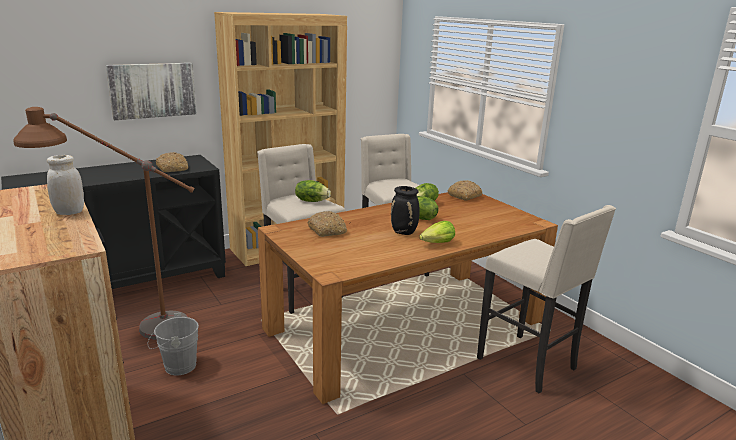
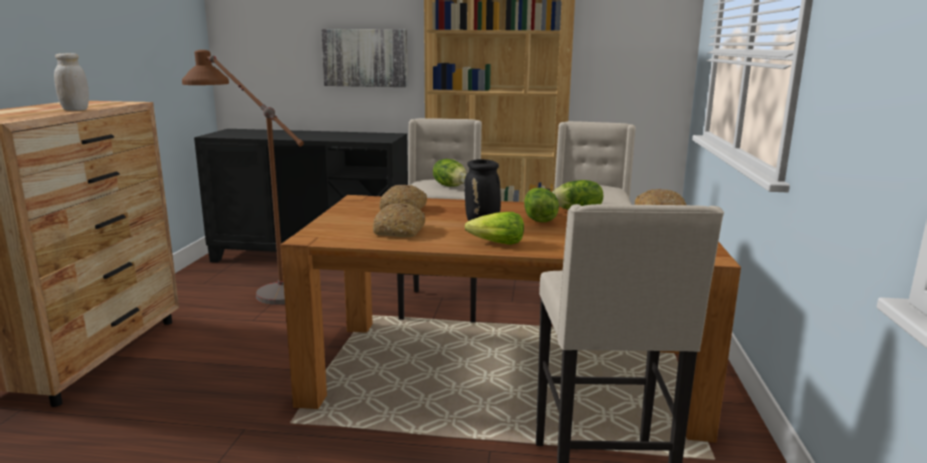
camera: 40 degrees right, 5 degrees down
(173, 168) = (354, 138): bread -> bread (400, 231)
(176, 366) = (240, 326): grey bucket -> none

